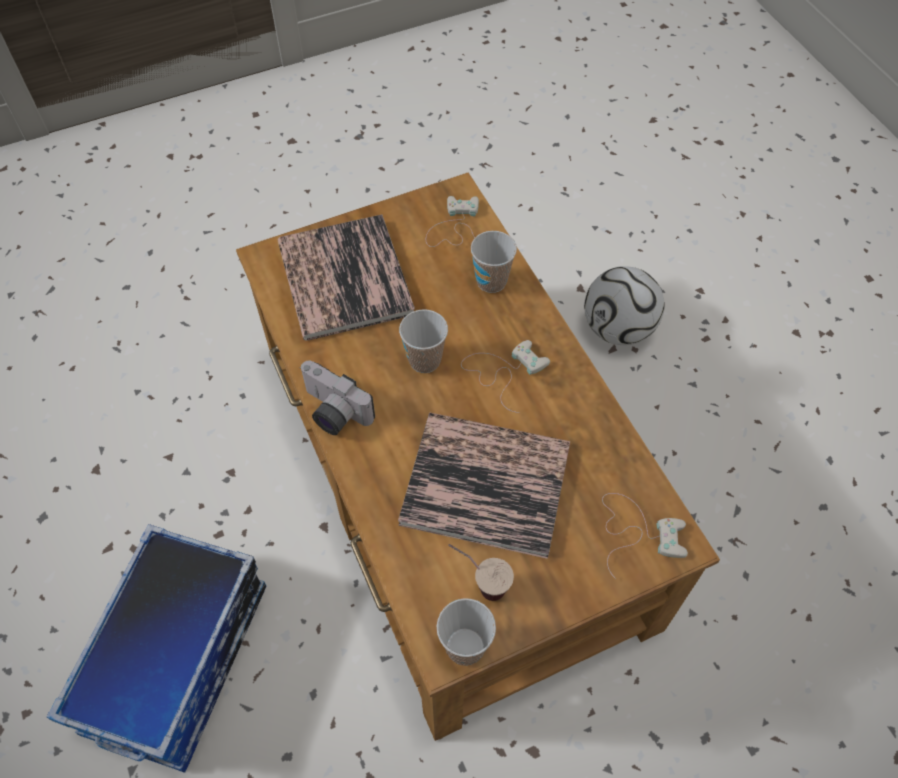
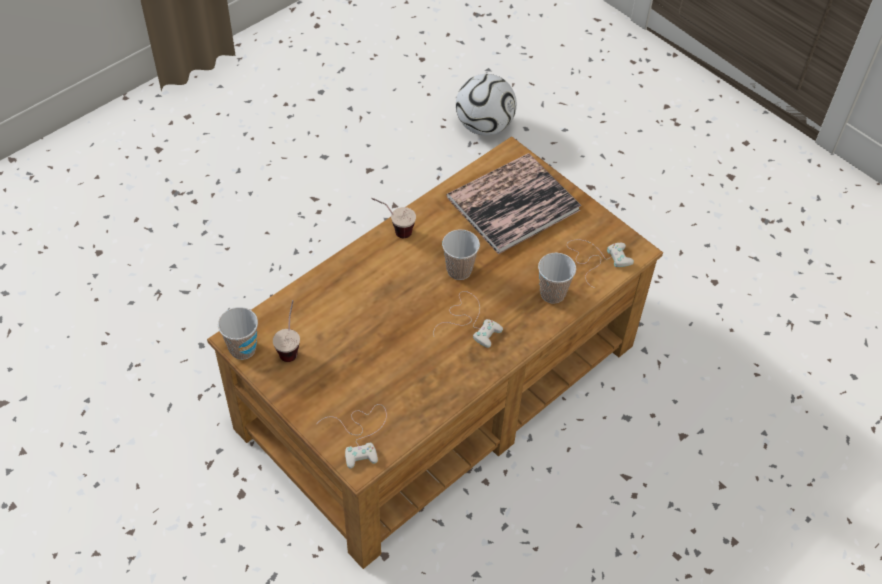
camera: 70 degrees right, 5 degrees down
(180, 661) = (248, 265): storage box -> none
(332, 412) = (393, 230): camera -> cup
(486, 484) = (368, 332): book -> none
(618, 329) = (651, 477): football -> football (484, 126)

